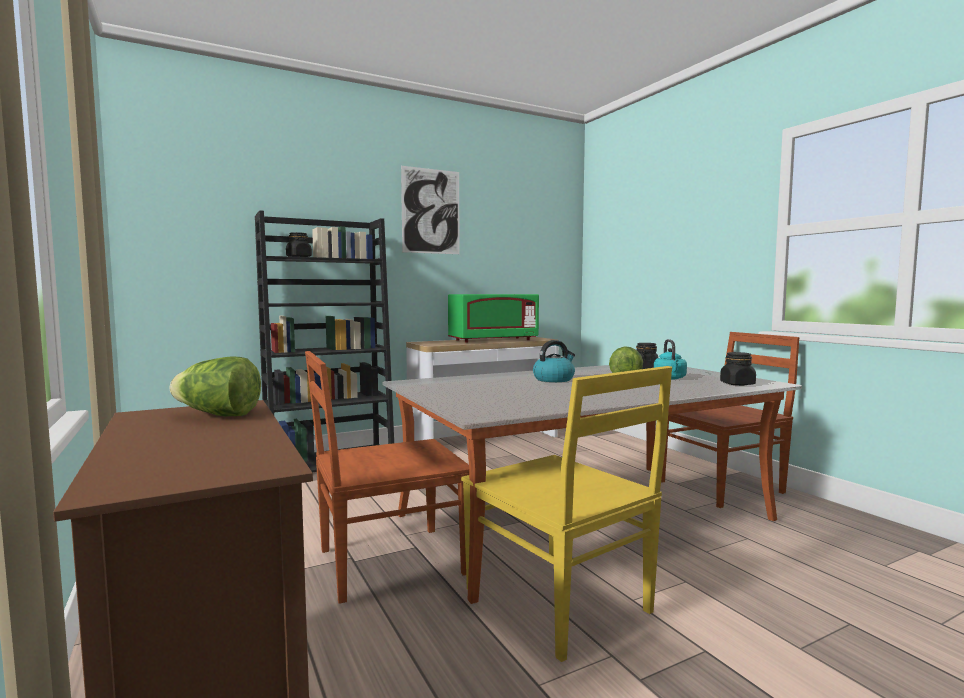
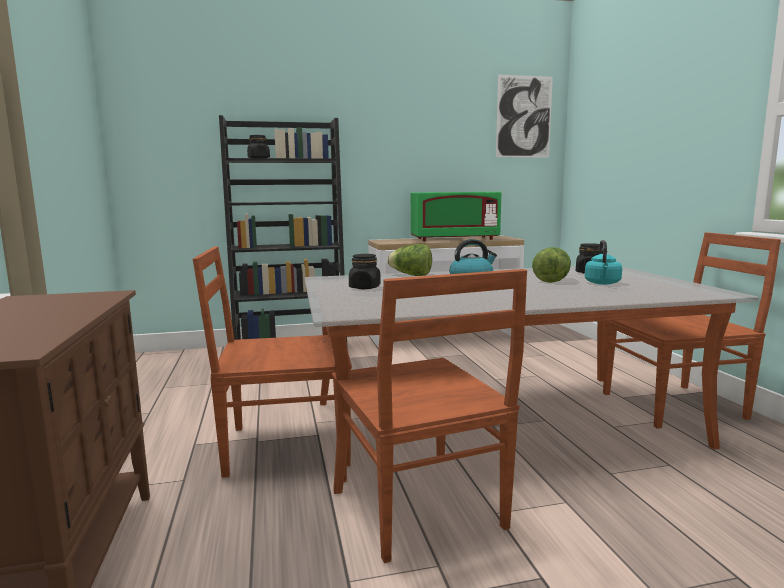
camera: 15 degrees right, 5 degrees up
(218, 415) = (72, 302): lettuce -> lettuce (411, 275)
(431, 211) = (394, 108): picture -> picture (524, 117)
(559, 602) = (419, 505): yellow chair -> brown chair
(737, 384) = (675, 292): black jar -> black jar (365, 287)

